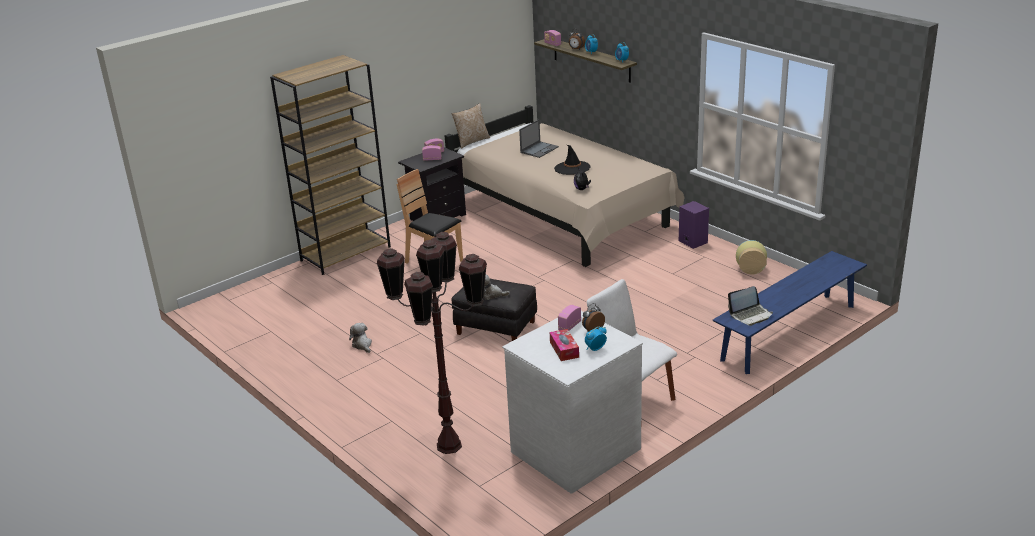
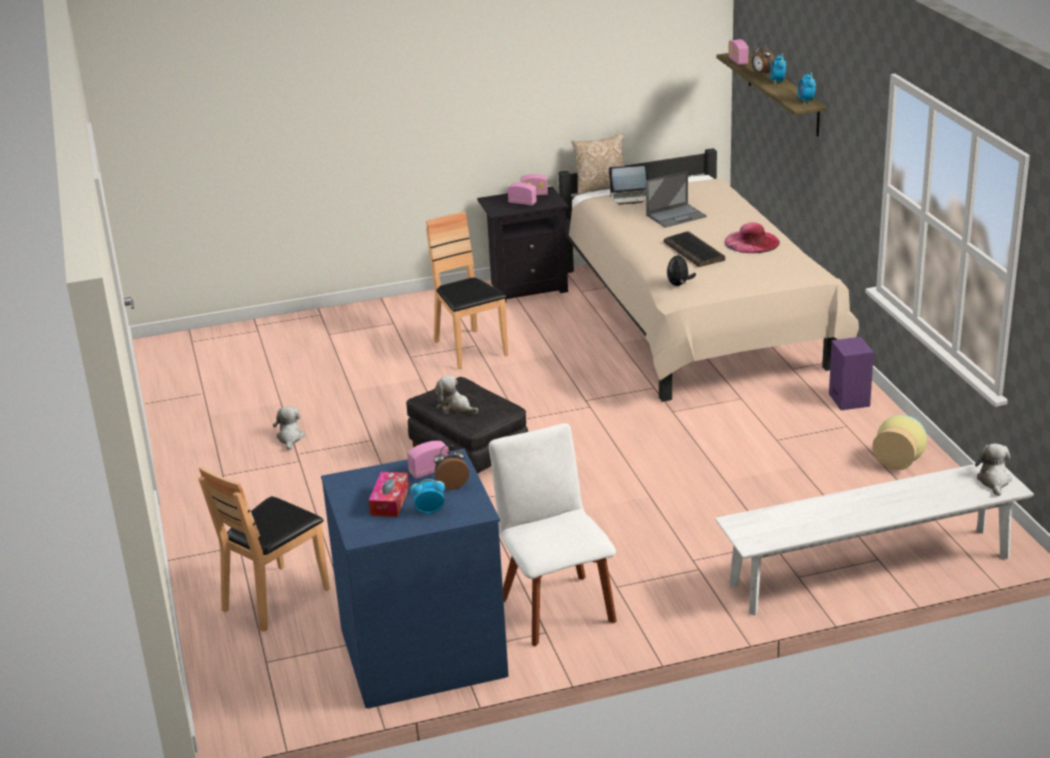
camera: 25 degrees right, 0 degrees up
(346, 253) = (374, 312): brown bookcase -> none
(448, 446) = (275, 598): brown floor lamp -> brown chair
(572, 168) = (695, 251): black hat -> keyboard
(574, 449) = (422, 650): white dresser -> blue dresser
(600, 156) = (751, 242): none -> pink hat
(750, 315) = (776, 526): laptop -> laptop (631, 197)
(789, 332) = (870, 571): blue bench -> white bench
(841, 262) = (994, 481): none -> plush toy

